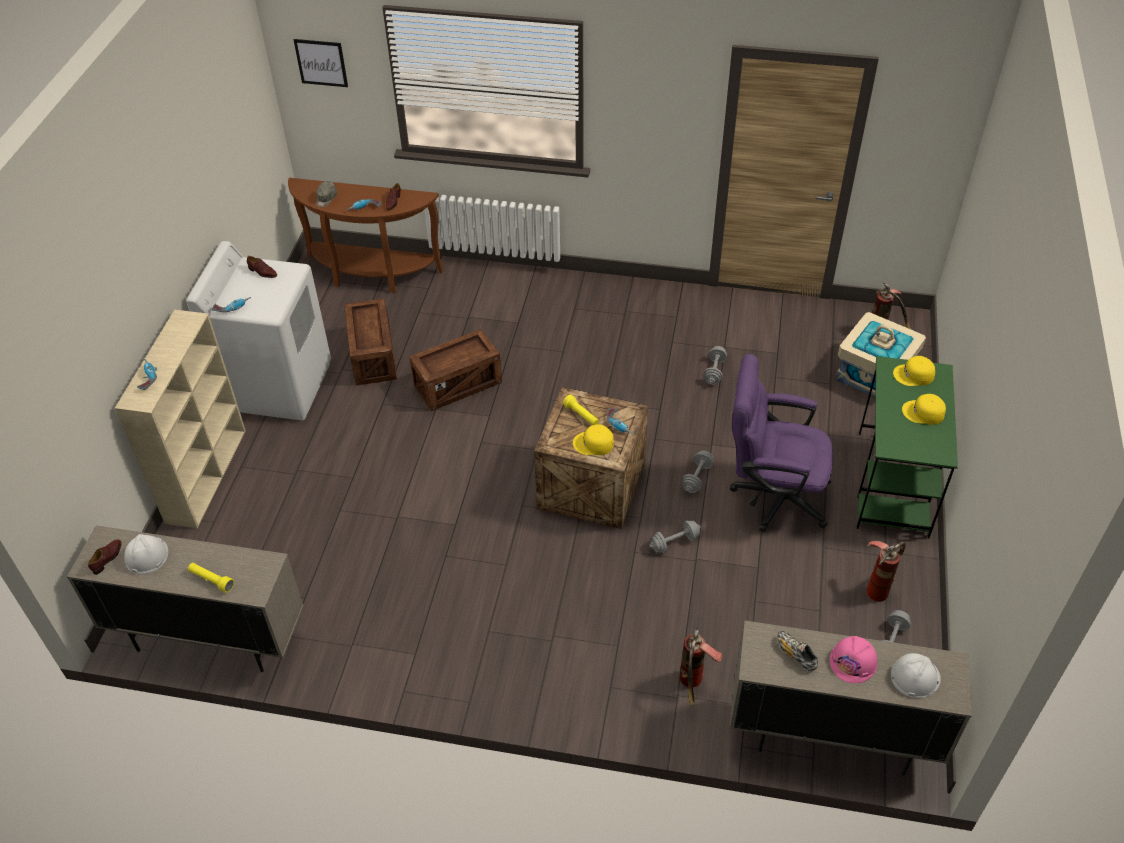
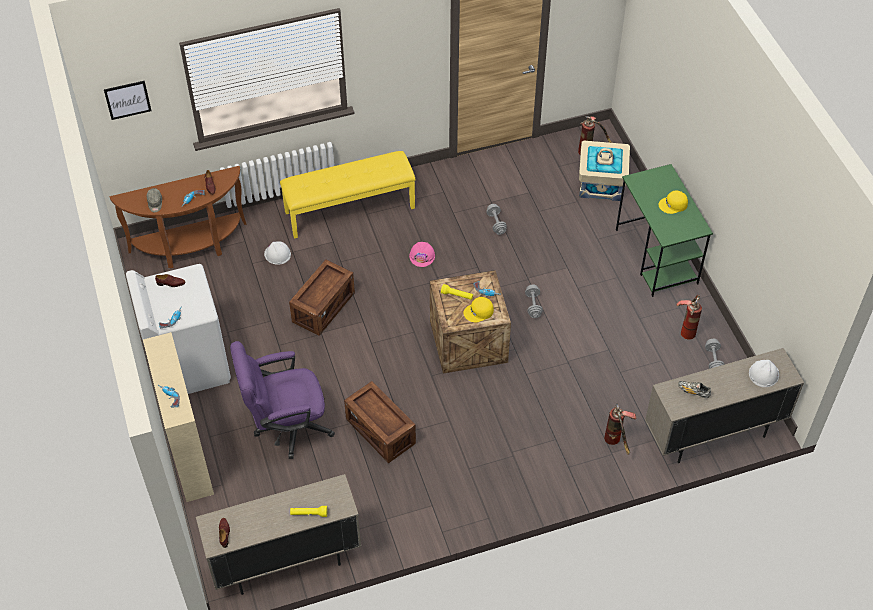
camera: 30 degrees left, 5 degrees up
(146, 556) = (250, 519): white hard hat -> white hard hat (277, 254)
(372, 356) = (243, 312): crate -> crate (380, 431)
(560, 297) = (349, 209): none -> yellow bench
(674, 542) = (547, 356): grey dumbbell -> none
(771, 495) = (587, 297): purple office chair -> purple office chair (286, 427)
(853, 661) = (726, 381): pink hard hat -> pink hard hat (422, 256)
(914, 375) = (653, 180): yellow cap -> none

